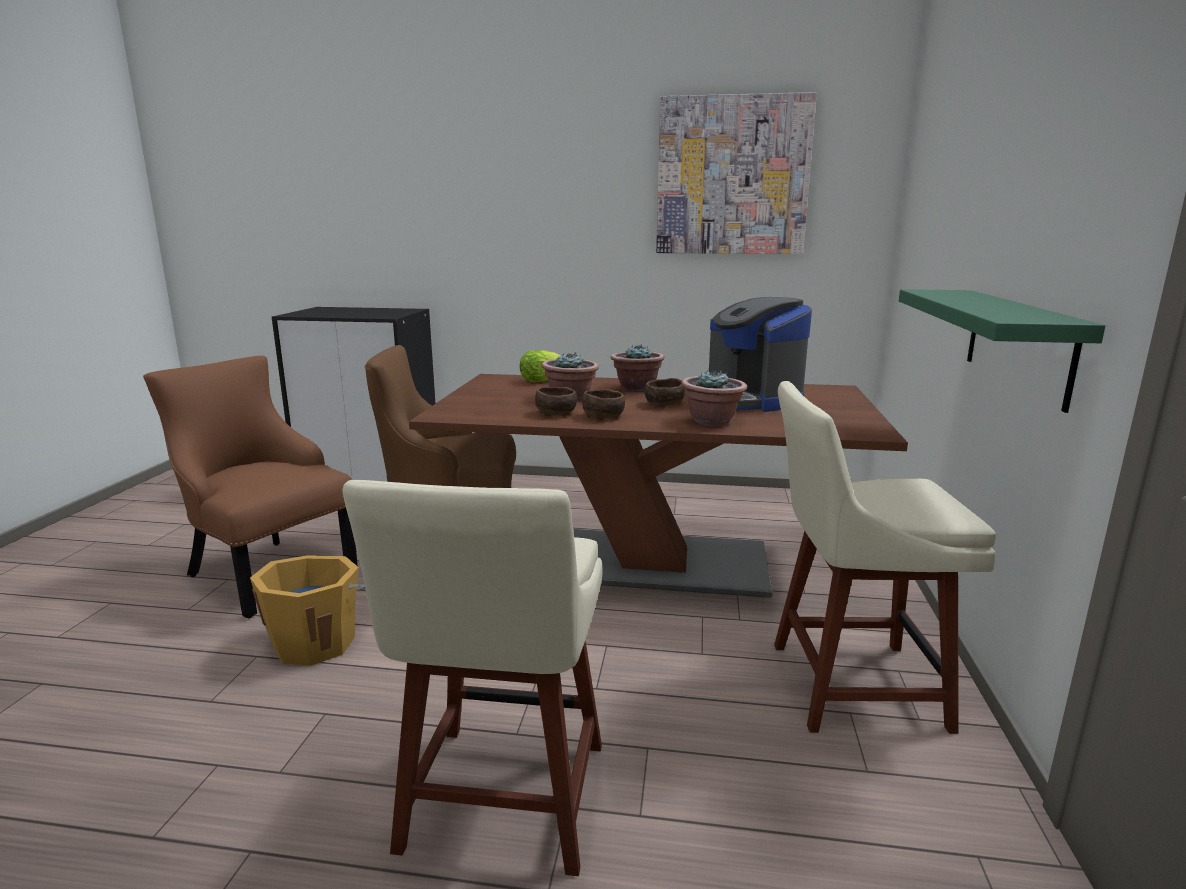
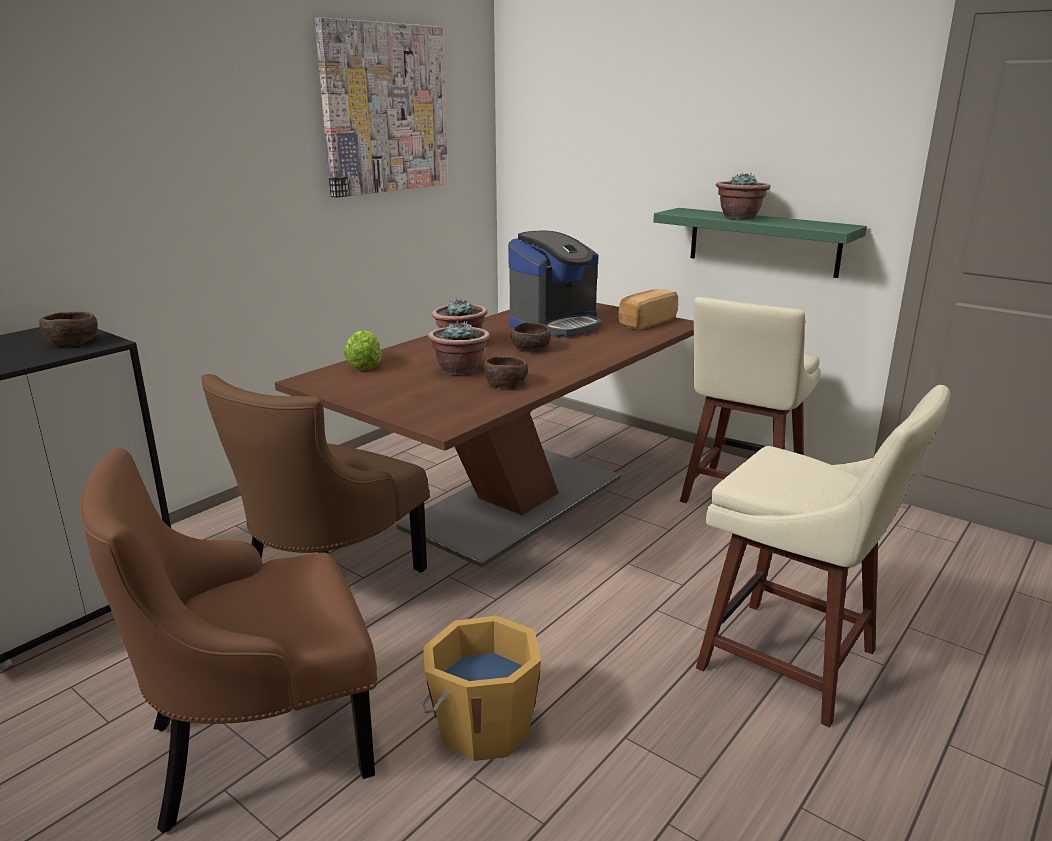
camera: 60 degrees left, 5 degrees up
(604, 416) = (539, 372): brown bowl -> brown bowl (72, 342)
(712, 421) = (601, 348): potted plant -> potted plant (739, 217)
(750, 400) = (555, 325): coffee machine -> coffee machine turned 45 degrees counterclockwise
(841, 422) = (646, 322): none -> bread

